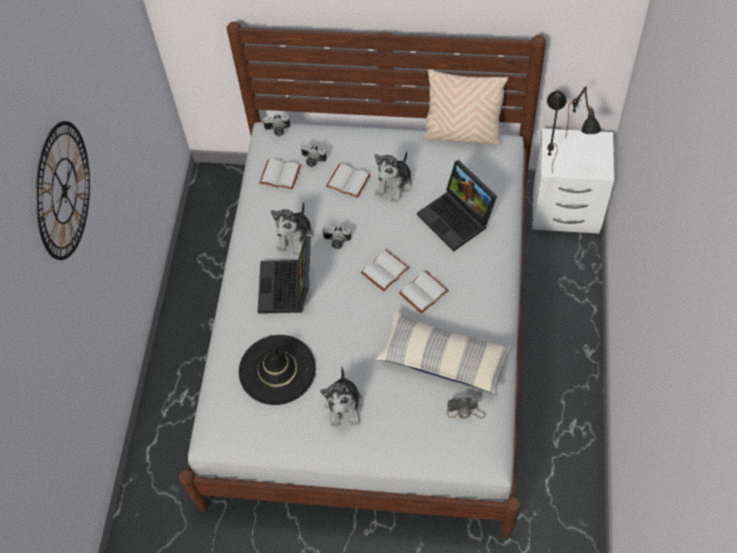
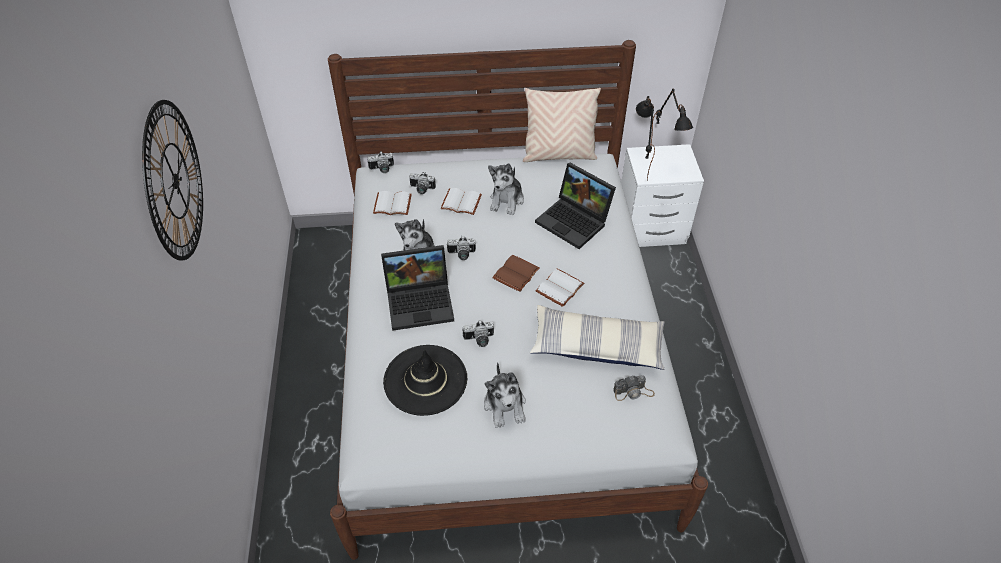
camera: 15 degrees left, 10 degrees down
(288, 288) = (421, 301): laptop -> laptop turned 90 degrees counterclockwise
(334, 337) = (479, 340): none -> camera
(385, 272) = (516, 275): white book -> brown book

